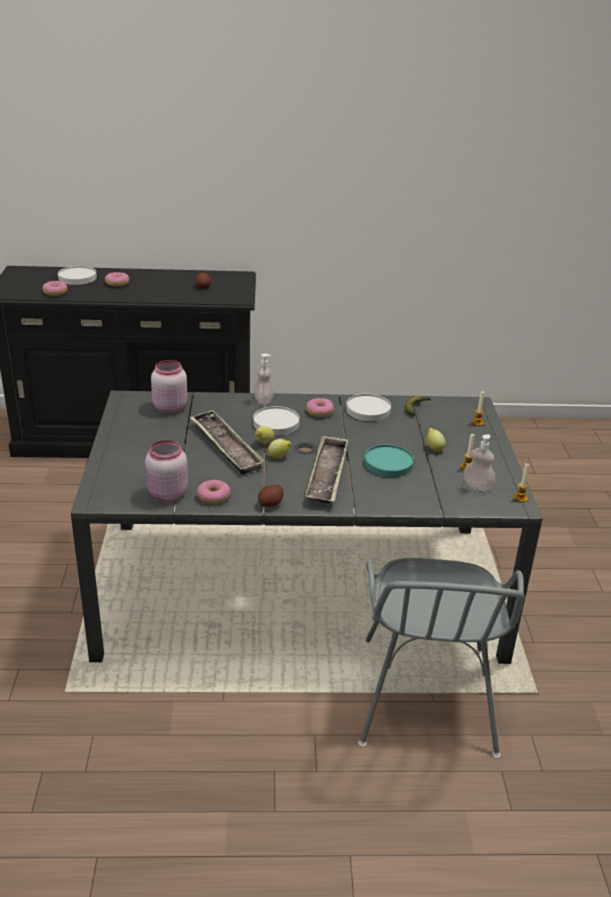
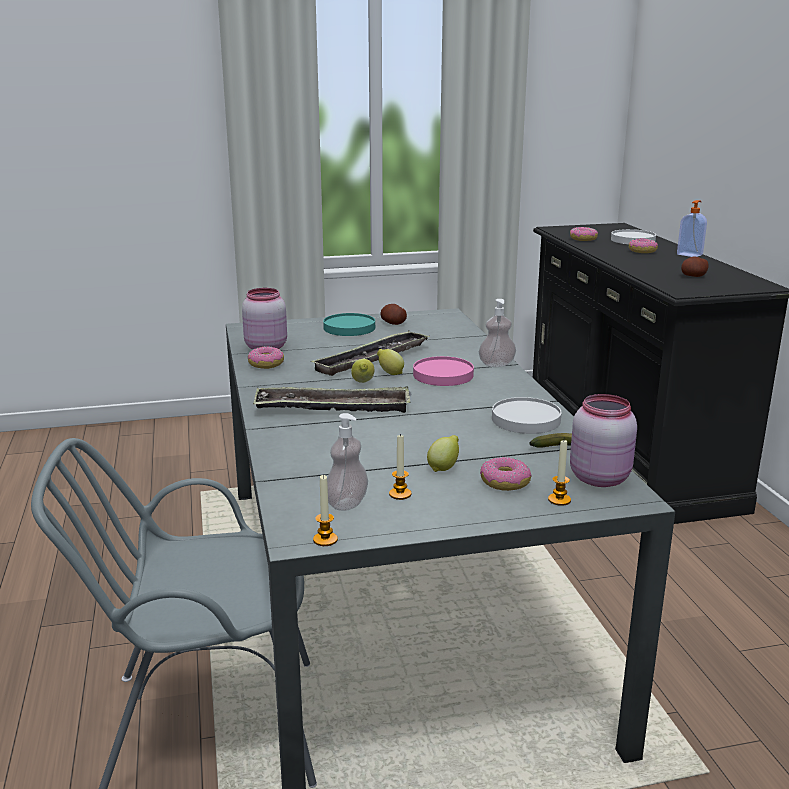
camera: 80 degrees right, 10 degrees down
(142, 272) = (690, 254): none -> soap dispenser
(169, 407) = (441, 330): pink jar -> pink jar (600, 477)
(270, 504) = (259, 387): potato -> potato (393, 323)
(276, 423) = (442, 375): white plate -> pink plate
(319, 412) = (492, 393): donut -> donut (504, 482)
(388, 463) = (380, 440): turquoise plate -> turquoise plate (349, 328)

